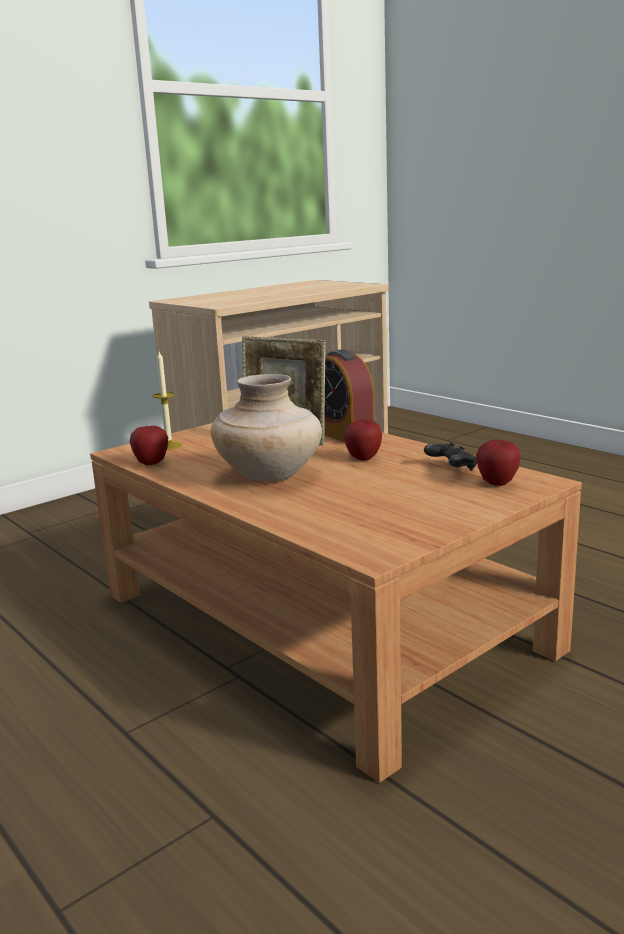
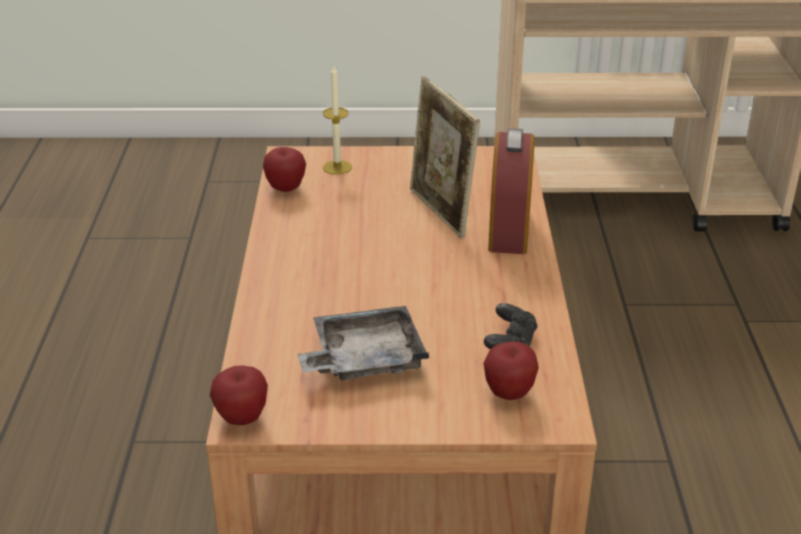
camera: 40 degrees right, 15 degrees up
(270, 475) = (344, 261): beige vase -> none
(363, 458) = (460, 280): apple -> apple (242, 418)
(384, 503) = (364, 359): none -> grey tray

